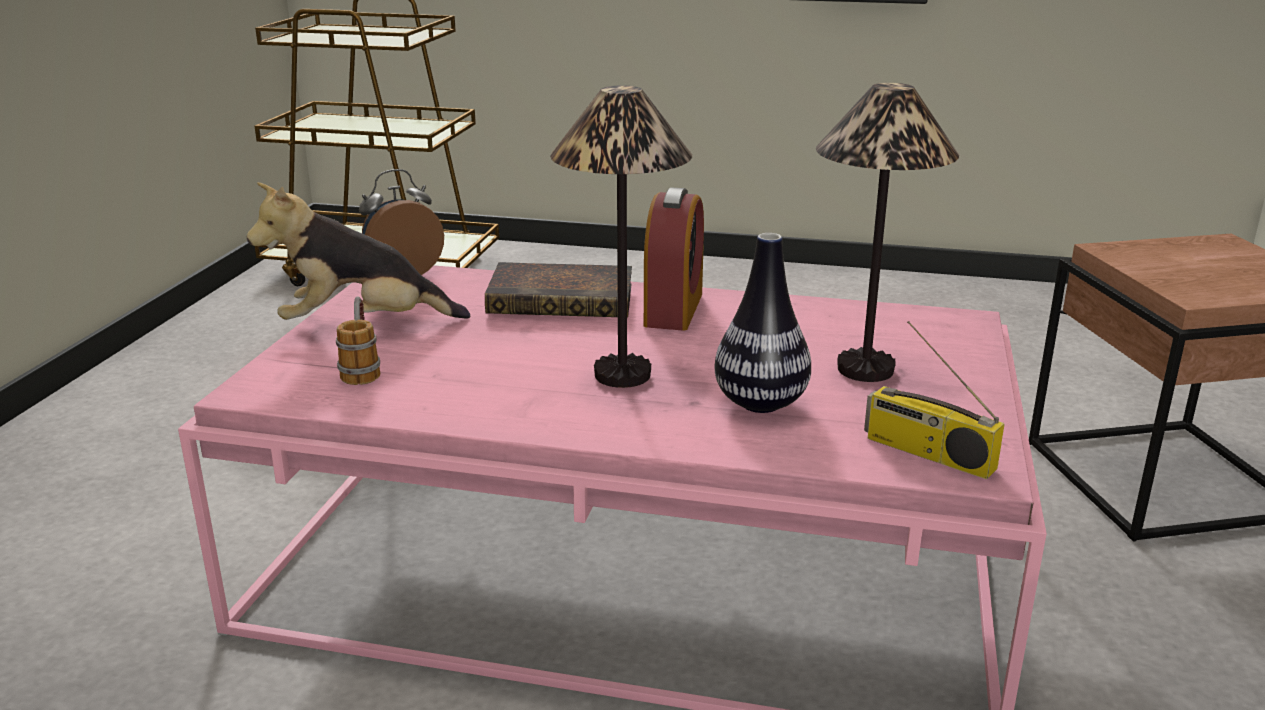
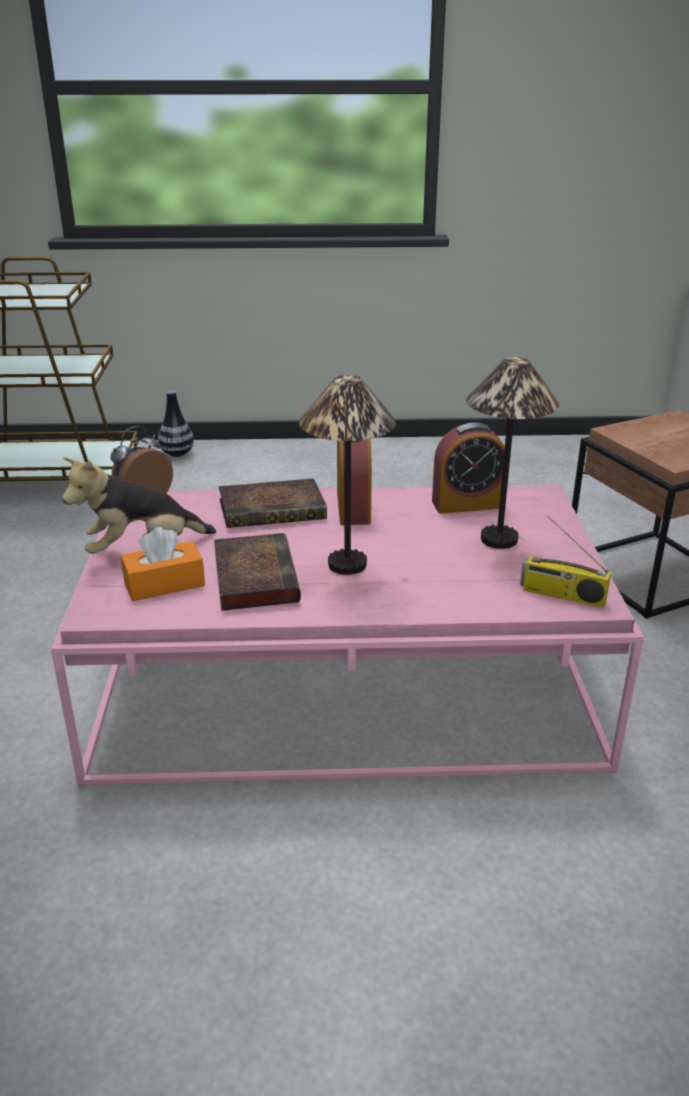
camera: 15 degrees left, 5 degrees up
(361, 368) = (164, 584): mug -> orange tissue box
(485, 373) = (254, 576): none -> book
(760, 404) = (447, 574): vase -> vase (177, 454)
(843, 321) = (468, 504): none -> alarm clock

